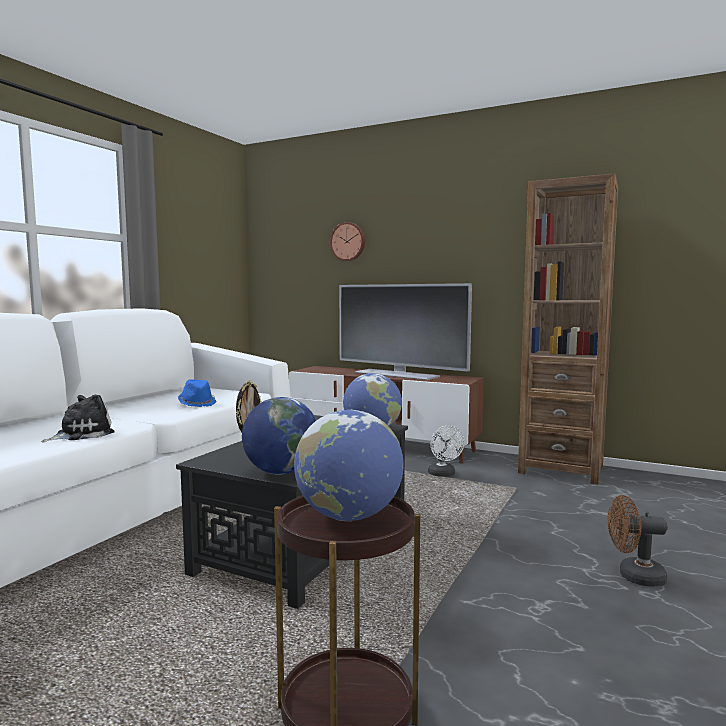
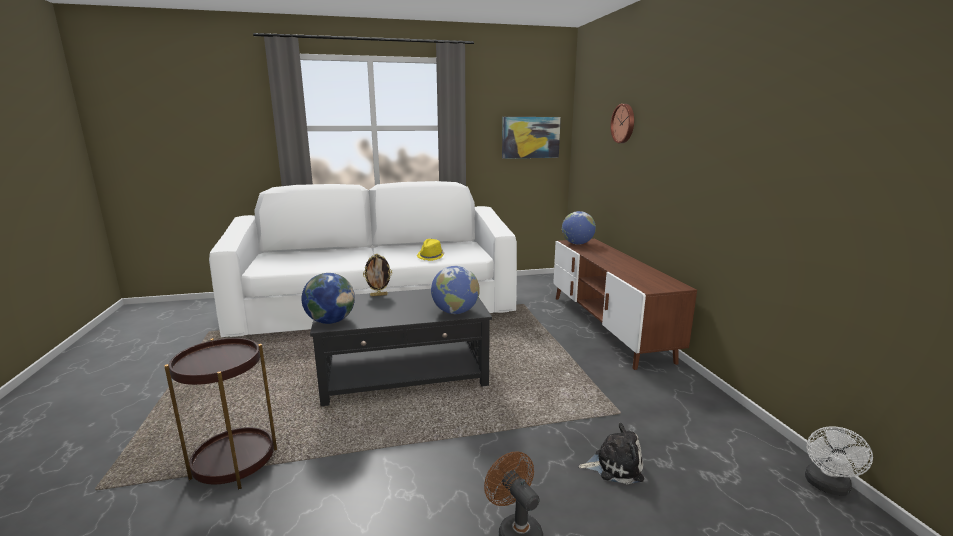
camera: 50 degrees right, 10 degrees up
(81, 434) = (333, 264): plush toy -> plush toy (614, 465)
(197, 403) = (431, 256): blue hat -> yellow hat
(214, 259) = (530, 137): none -> picture
(349, 516) = (224, 358): globe -> globe (577, 244)
(397, 374) = (624, 264): television -> none
(443, 474) = (592, 372): white fan -> white fan (827, 487)
(561, 469) = (720, 421): brown bookcase -> none

